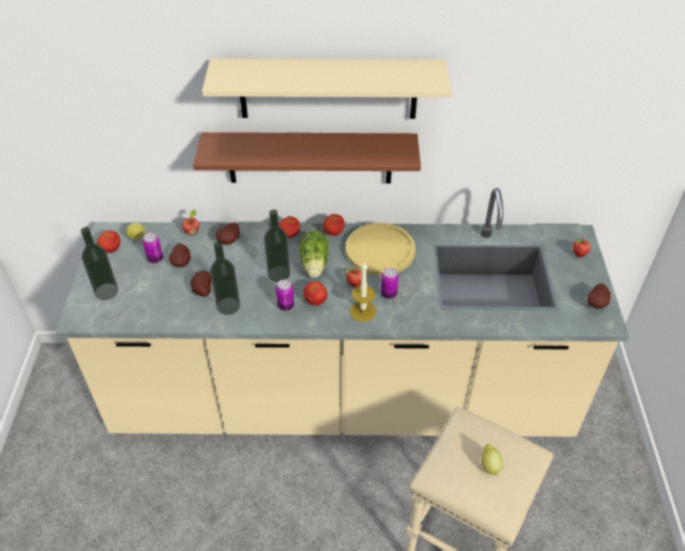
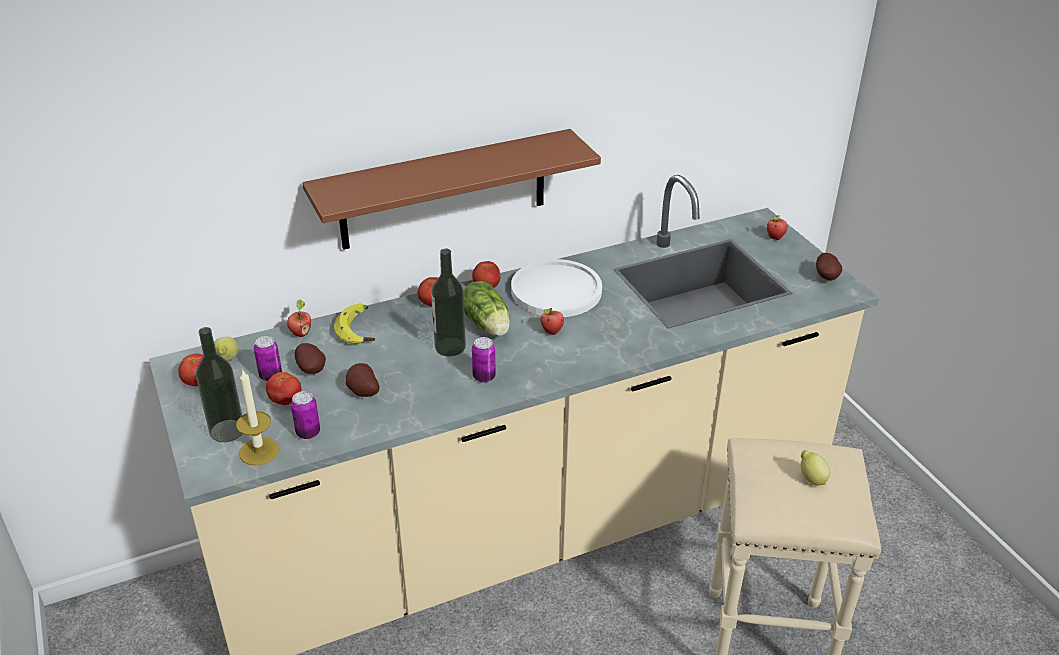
camera: 25 degrees left, 10 degrees down
(228, 306) = (410, 398): bottle -> none
(230, 241) = (360, 330): potato -> banana
(315, 301) = (517, 361): tomato -> tomato (285, 401)
(328, 88) = (464, 87): beige shelf -> none
(363, 311) = (582, 356): candle -> candle (259, 451)
(380, 250) = (556, 290): yellow plate -> white plate
(388, 294) = (599, 330): can -> can (308, 433)

